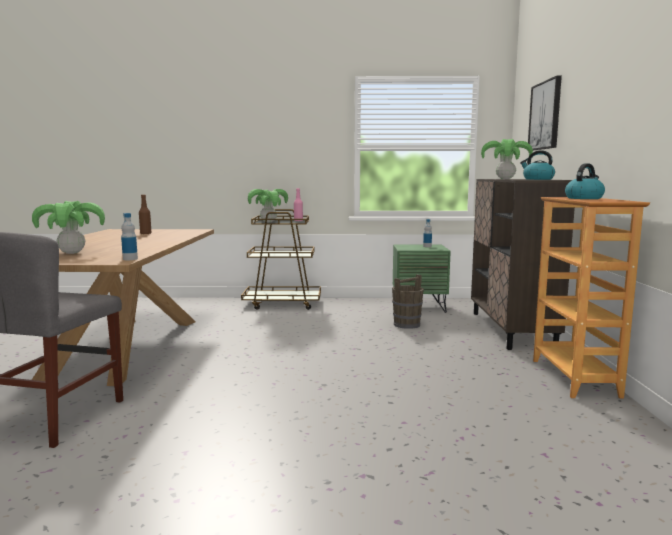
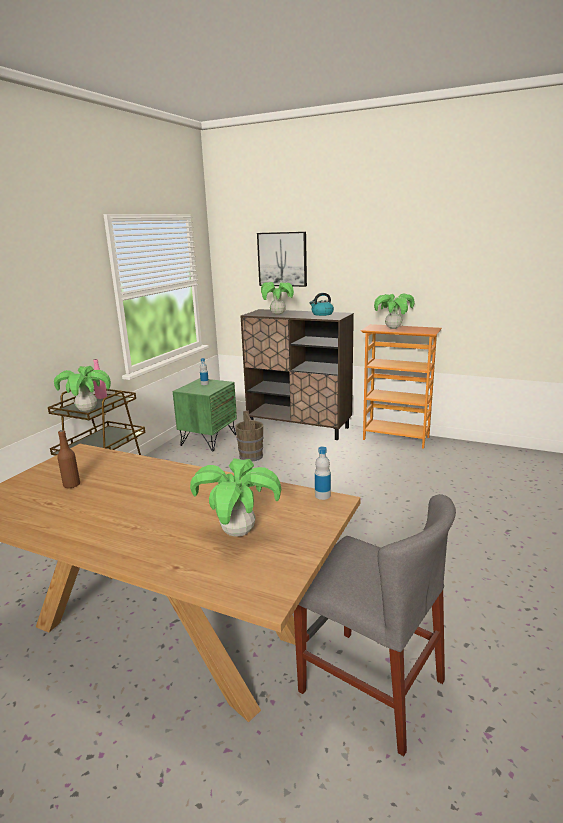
camera: 65 degrees left, 10 degrees up
(584, 198) = (393, 328): kettle -> potted plant

